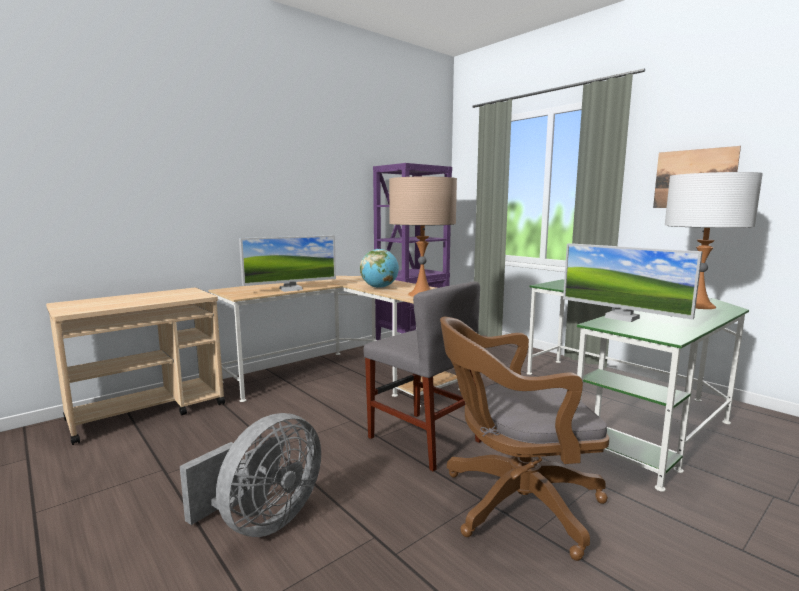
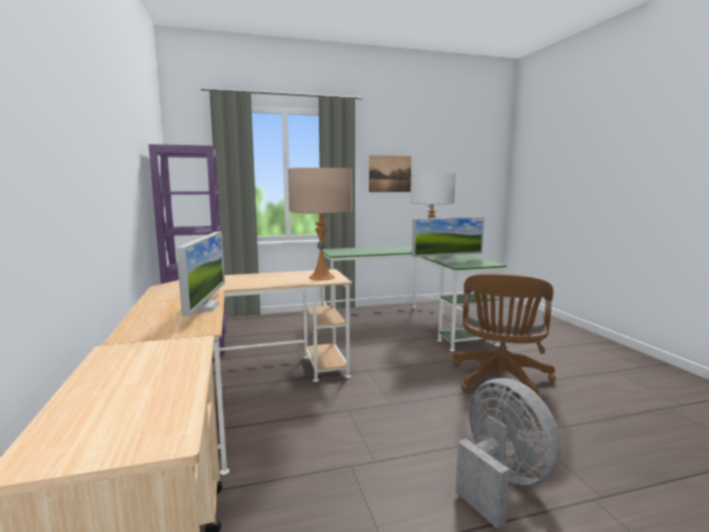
camera: 65 degrees left, 0 degrees up
(379, 287) = (265, 282): globe -> none
(423, 439) = (406, 387): grey chair -> none

